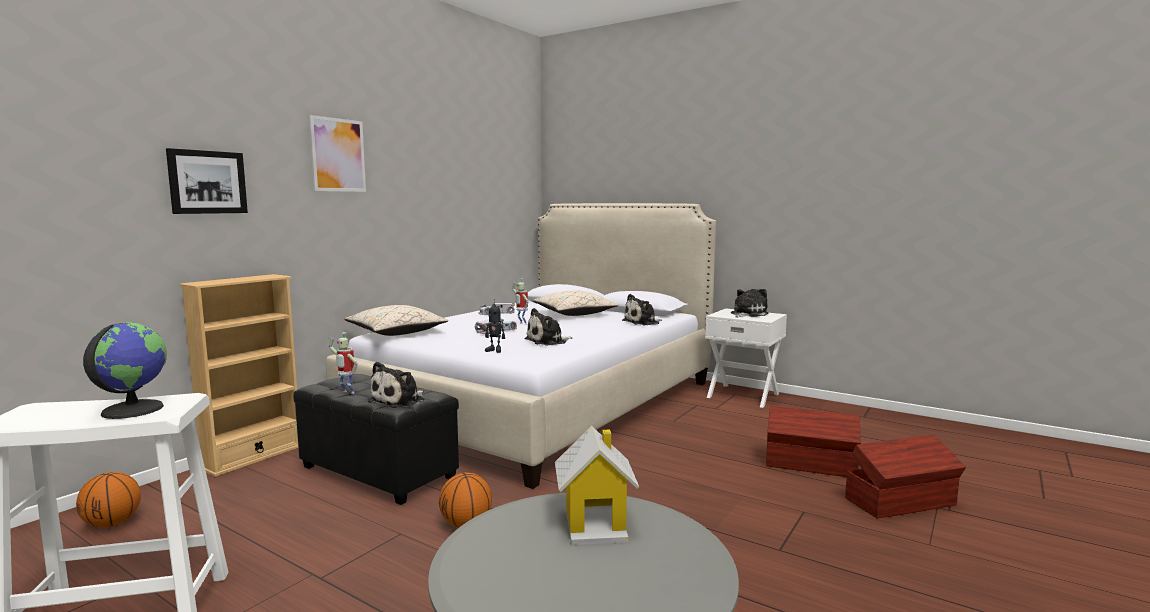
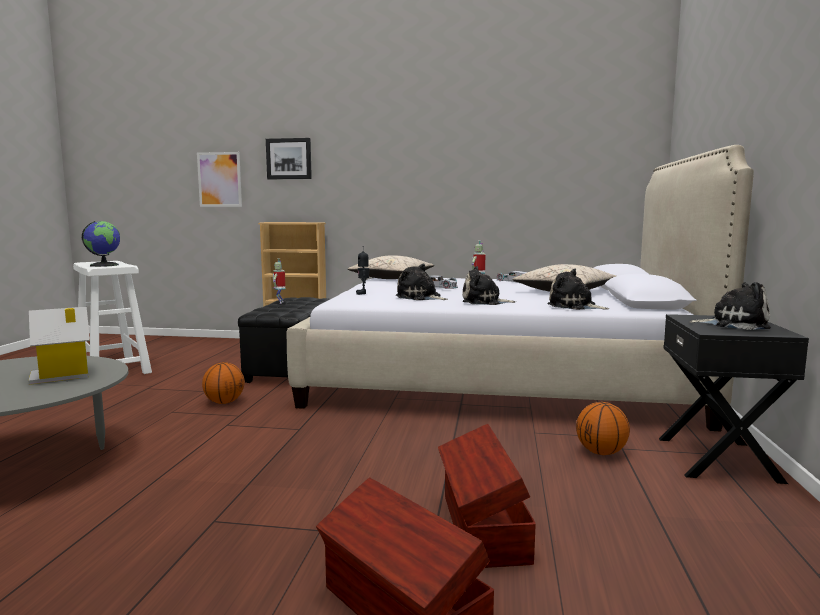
camera: 65 degrees right, 0 degrees up
(112, 524) = (200, 345): basketball -> basketball (600, 452)
(338, 155) = (385, 133): picture -> picture (219, 179)
(400, 401) = (270, 310): plush toy -> plush toy (484, 302)
(743, 395) = (719, 459): white nightstand -> black nightstand

